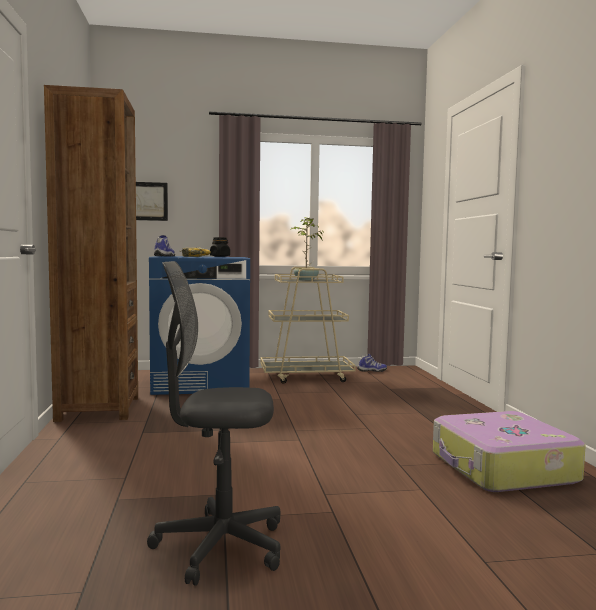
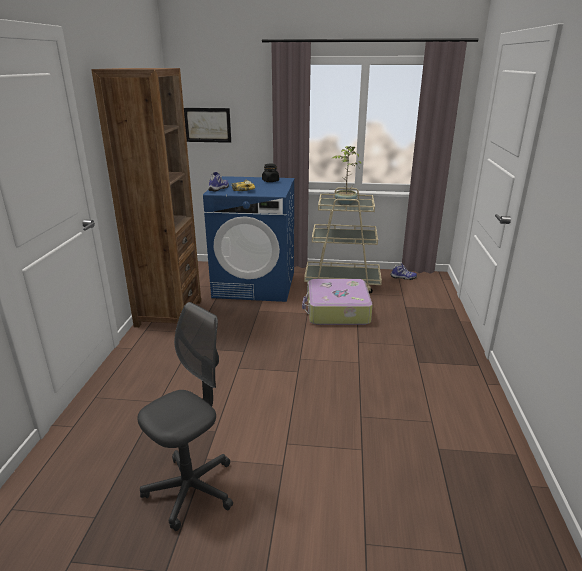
camera: 15 degrees right, 20 degrees up
(220, 547) = (191, 490): grey office chair -> grey office chair turned 120 degrees clockwise
(502, 468) = (443, 433): suitcase -> suitcase (337, 311)

